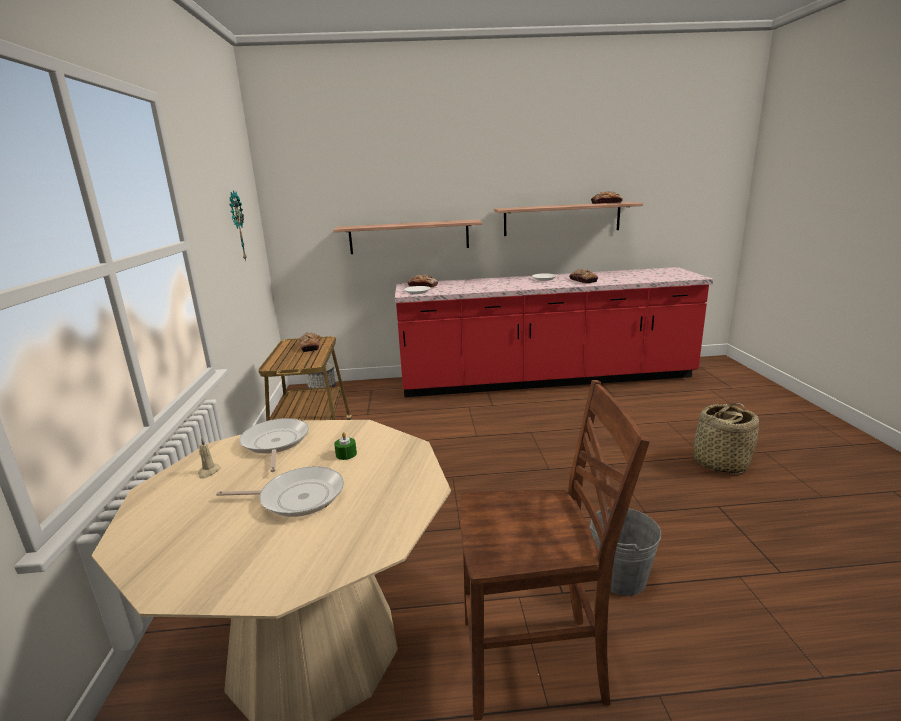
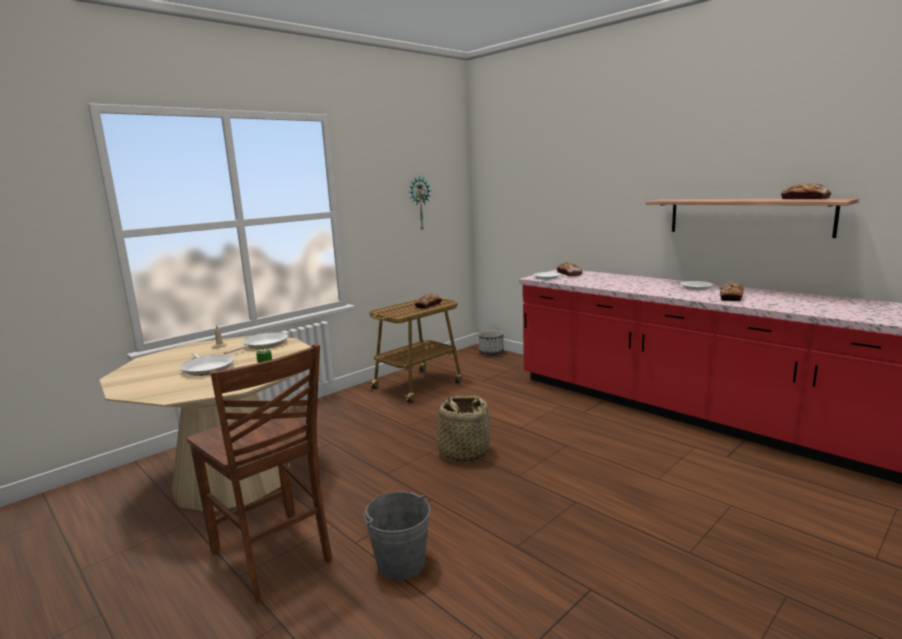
camera: 50 degrees right, 5 degrees down
(409, 237) = (577, 223): shelf -> none
(720, 463) = (693, 567): basket -> basket (463, 452)

